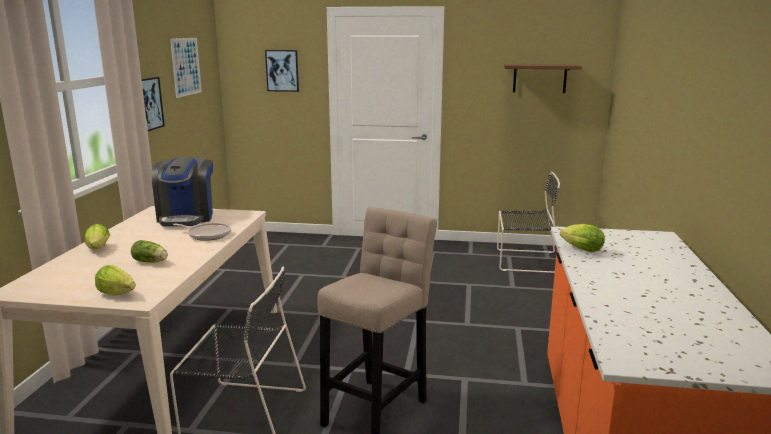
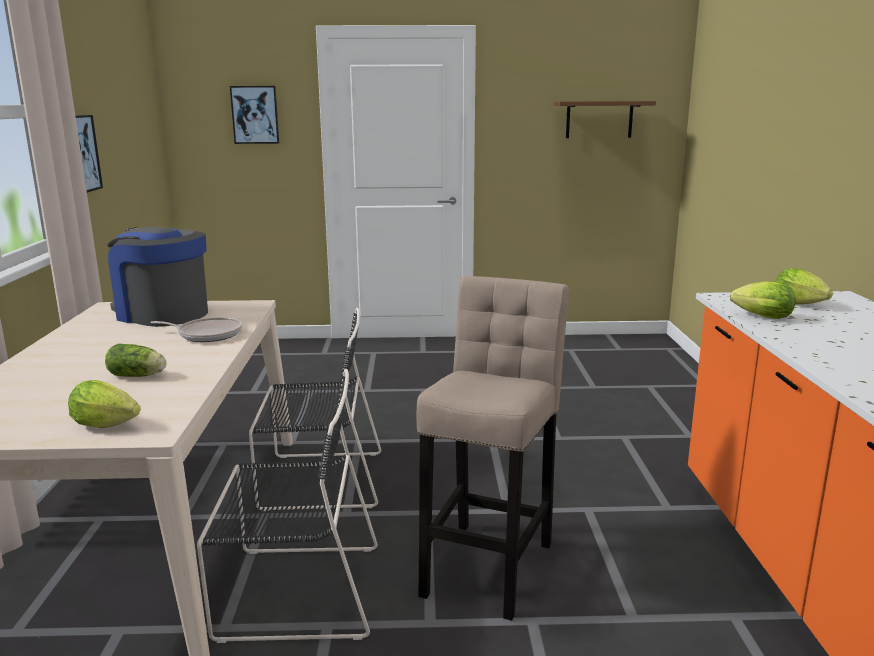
camera: 10 degrees left, 0 degrees up
(98, 249) = (42, 364): lettuce -> lettuce (801, 305)
(186, 66) = (124, 105): picture -> none
(186, 217) = (162, 314): coffee machine -> coffee machine turned 135 degrees clockwise
(525, 261) = (593, 354): black chair -> black chair (318, 480)

